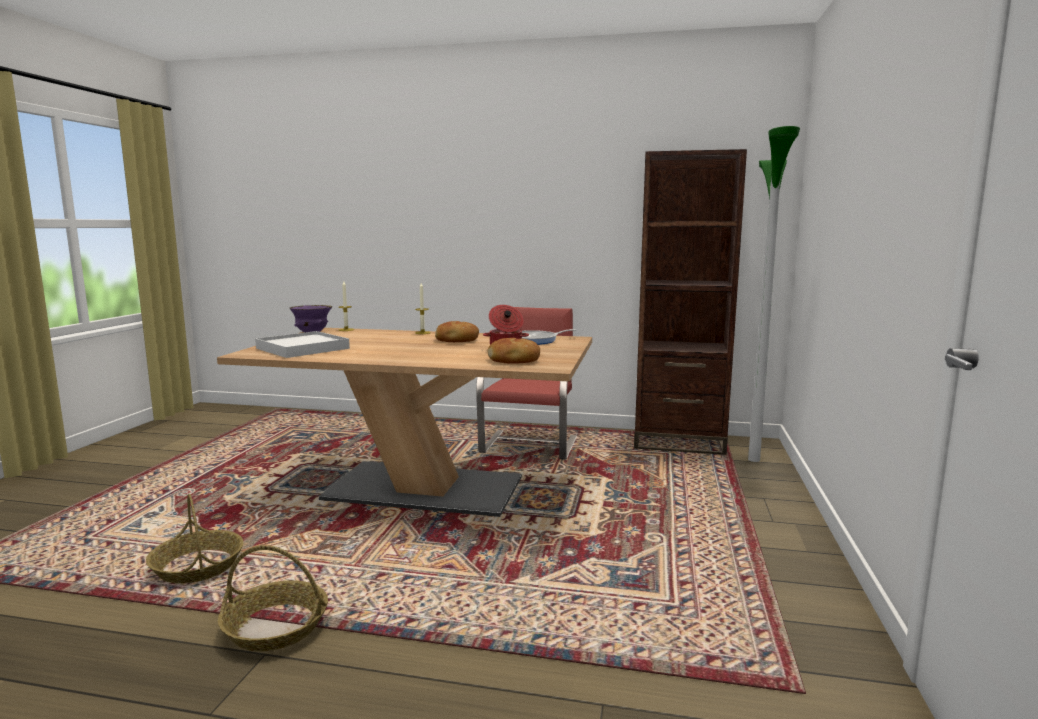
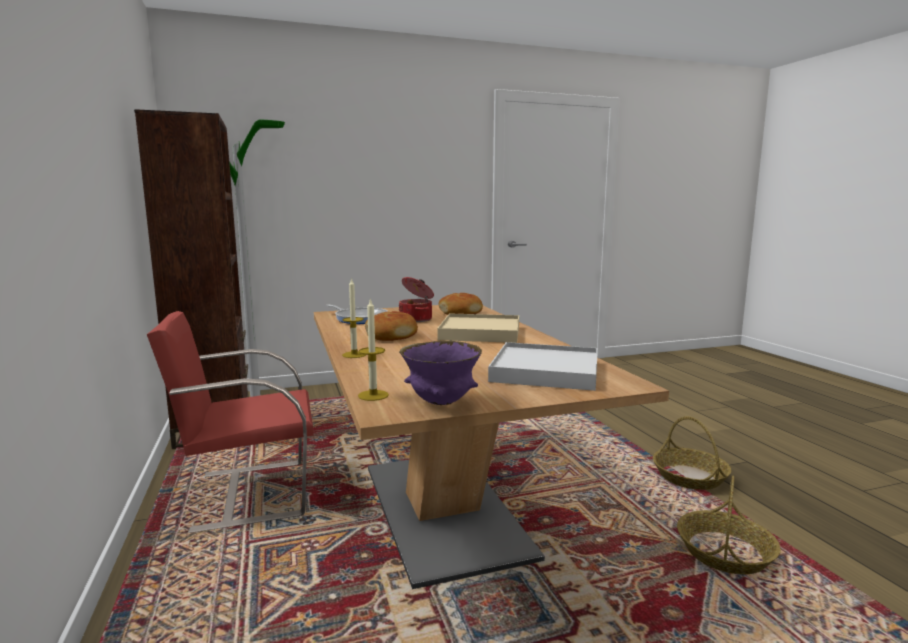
camera: 120 degrees left, 0 degrees up
(420, 353) = (480, 332): none -> beige tray

